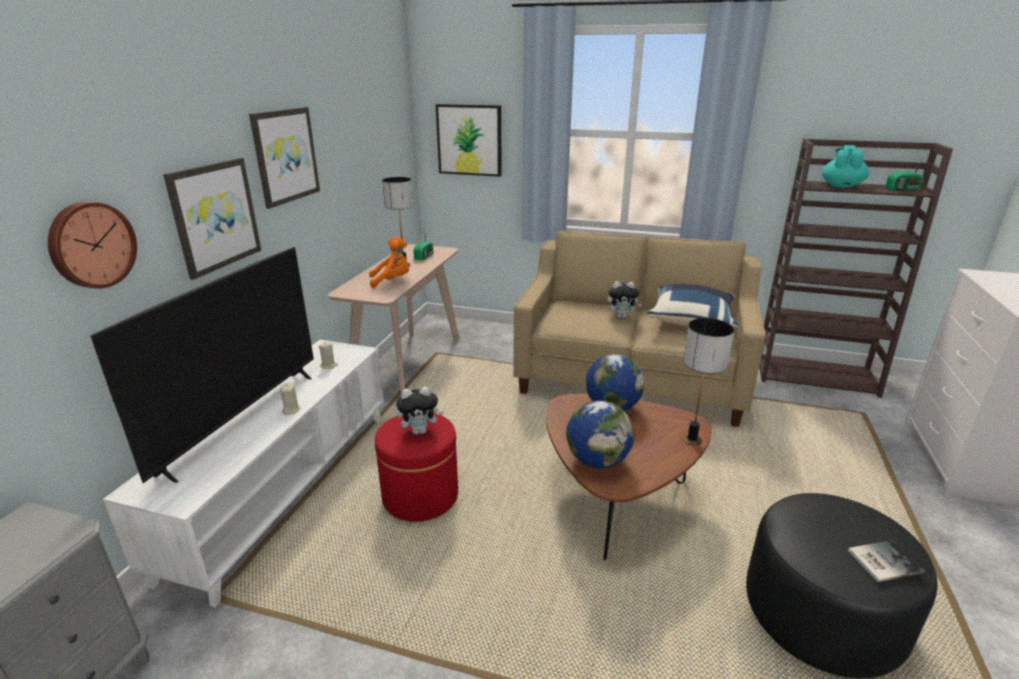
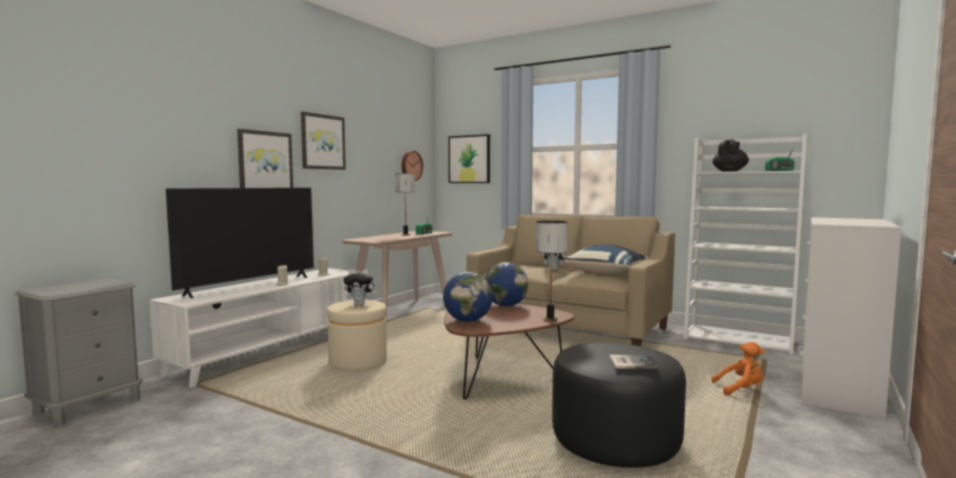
camera: 15 degrees right, 20 degrees down
(91, 245) = (185, 152): wall clock -> wall clock (411, 166)
(392, 281) = (389, 238): orange plush toy -> orange plush toy (740, 389)
(420, 496) = (358, 362): red ottoman -> beige ottoman
(816, 375) = (739, 339): brown bookcase -> white bookcase
(841, 186) = (729, 171): turquoise teapot -> black teapot

